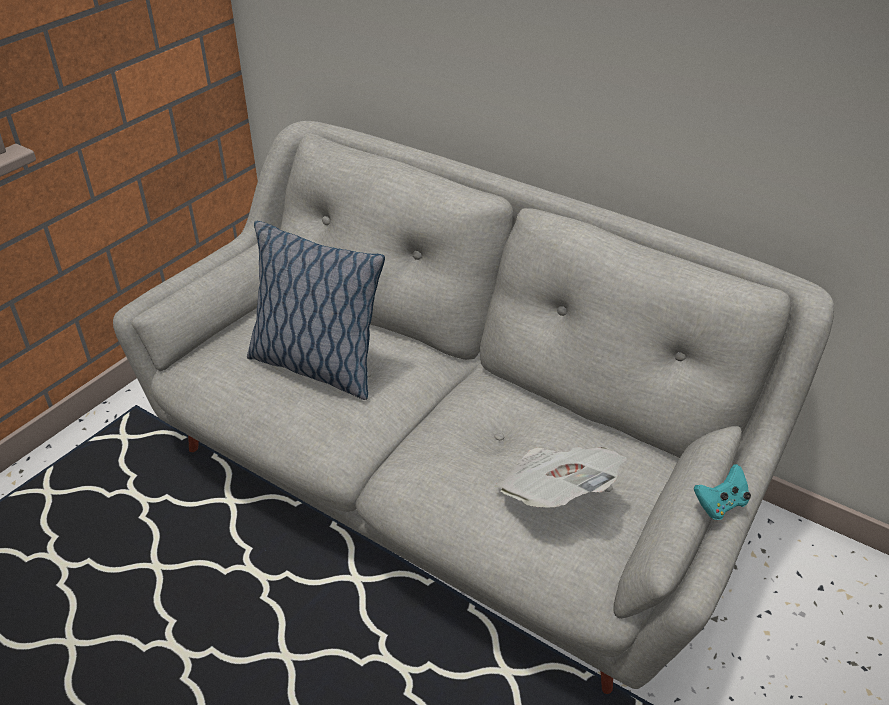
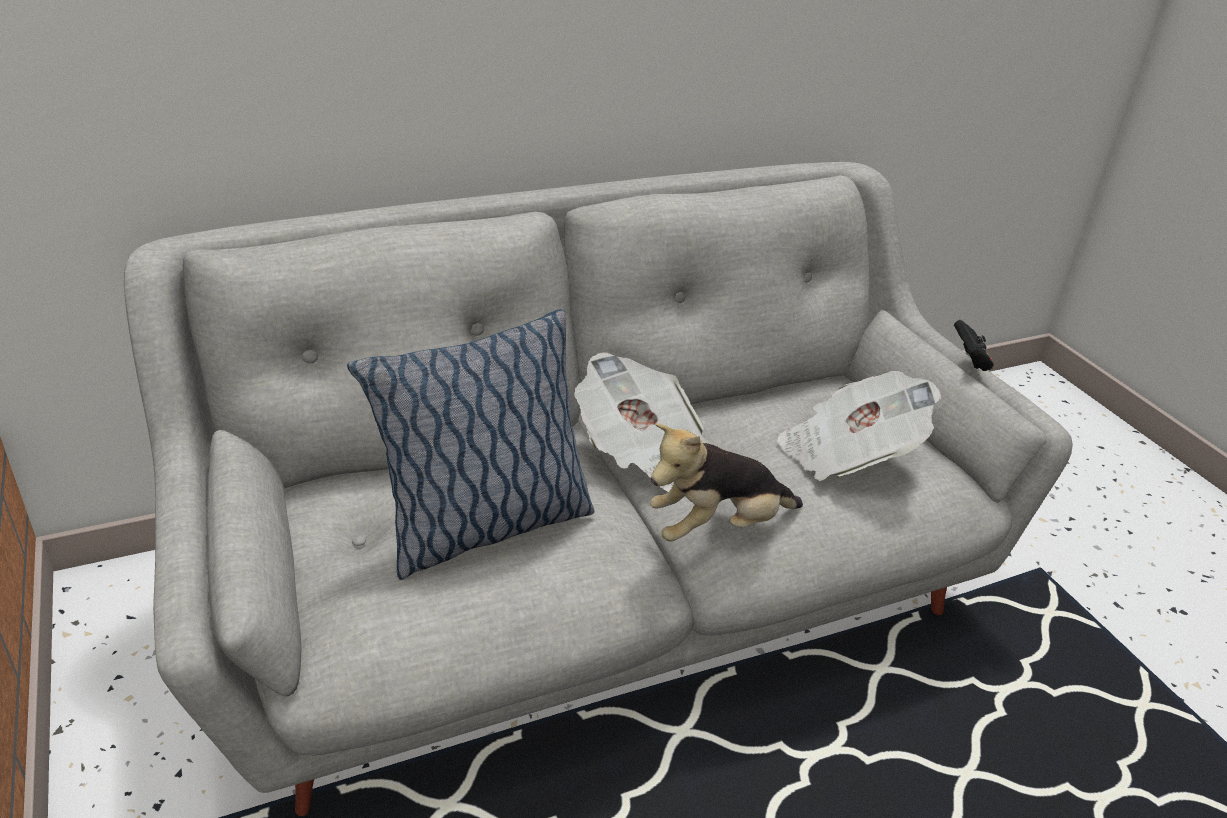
camera: 60 degrees left, 5 degrees down
(407, 460) = (717, 528): none -> plush toy
(462, 396) = (641, 451): none -> newspaper
(720, 505) = (970, 361): turquoise game controller -> black game controller

